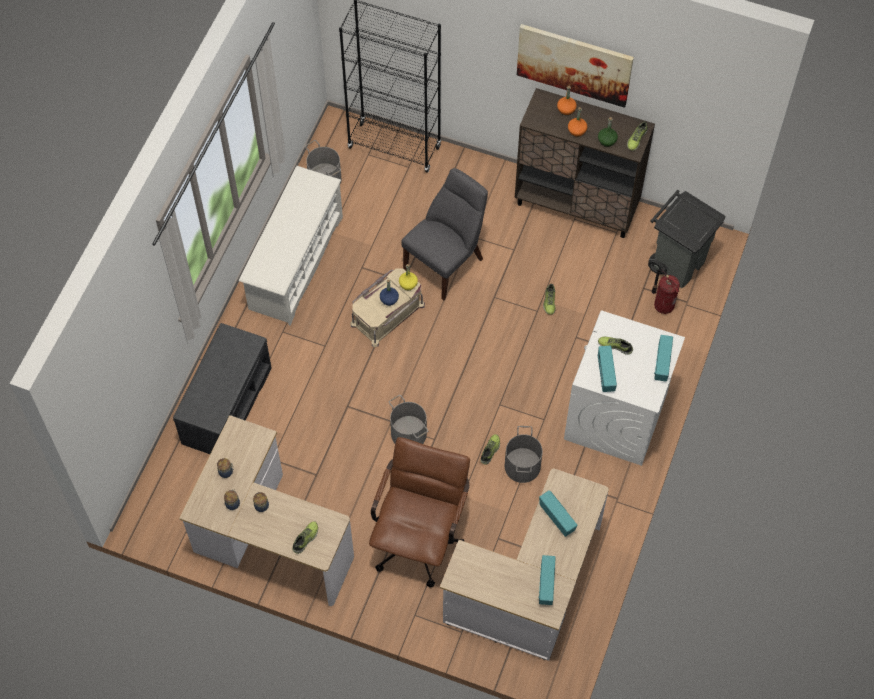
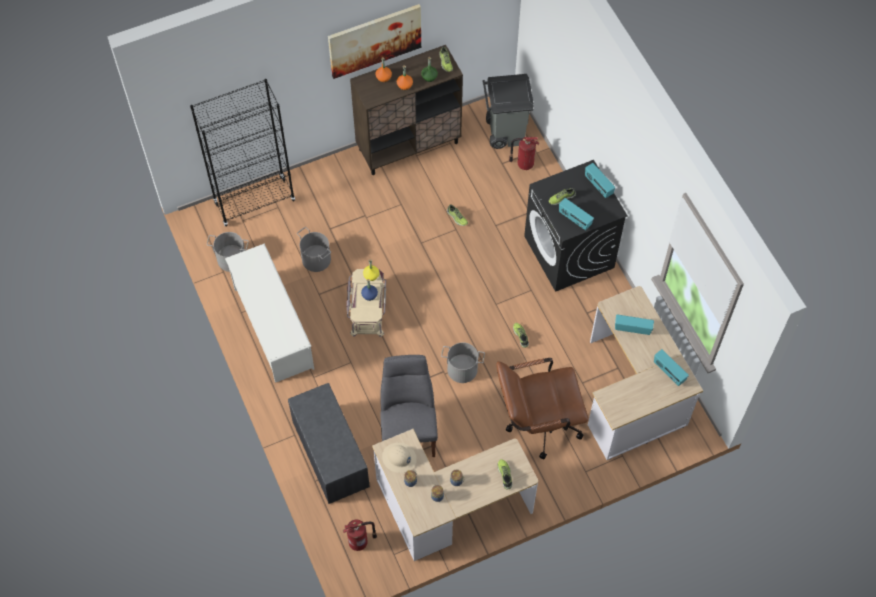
camera: 45 degrees left, 0 degrees up
(170, 497) = (359, 542): none -> fire extinguisher
(238, 445) = (399, 458): none -> beige hard hat
(420, 536) = (537, 423): brown office chair -> brown office chair turned 75 degrees counterclockwise
(446, 262) = (368, 246): grey chair -> grey chair (408, 428)
(523, 466) = (549, 328): grey bucket -> grey bucket (316, 259)
(616, 417) = (569, 252): white washing machine -> black washing machine

